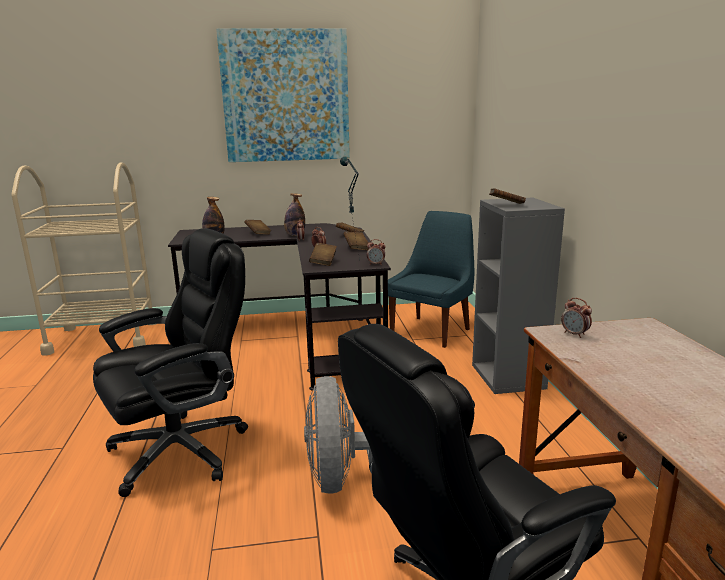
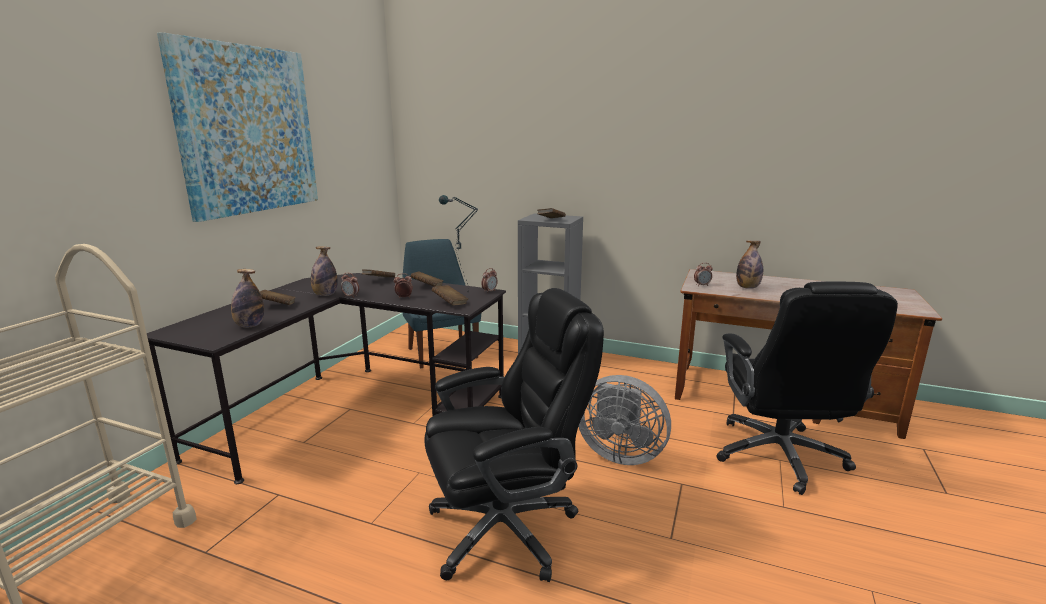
camera: 60 degrees left, 0 degrees up
(182, 450) = (506, 528): black office chair -> black office chair turned 75 degrees clockwise
(628, 363) = (747, 287): none -> bottle

